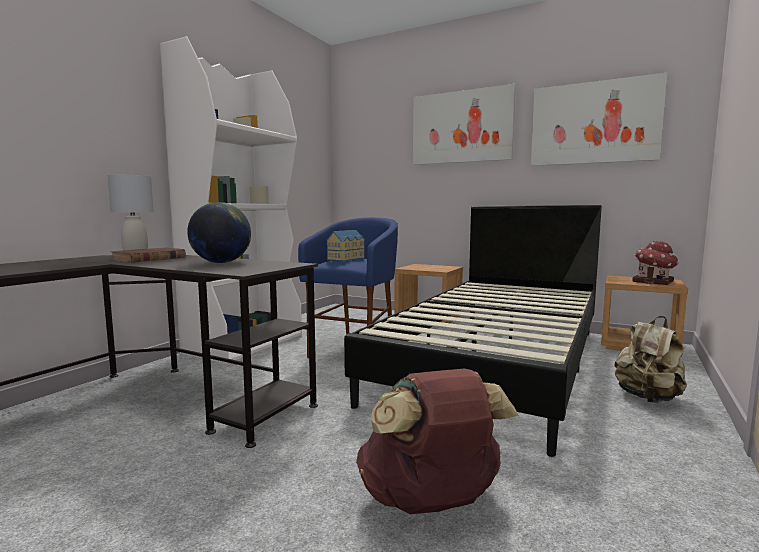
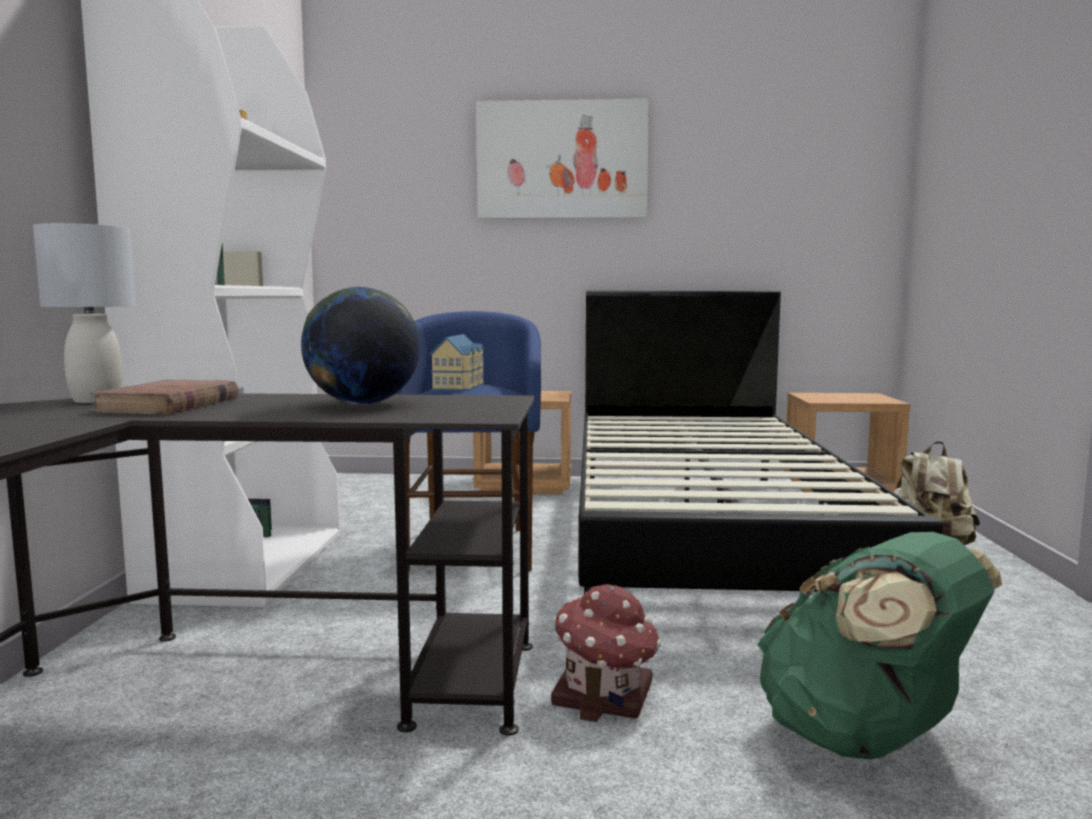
camera: 25 degrees left, 0 degrees up
(431, 503) = (865, 739): brown backpack -> green backpack
(594, 123) = (763, 170): picture -> none
(653, 282) = (859, 398): toy house -> toy house (605, 695)

